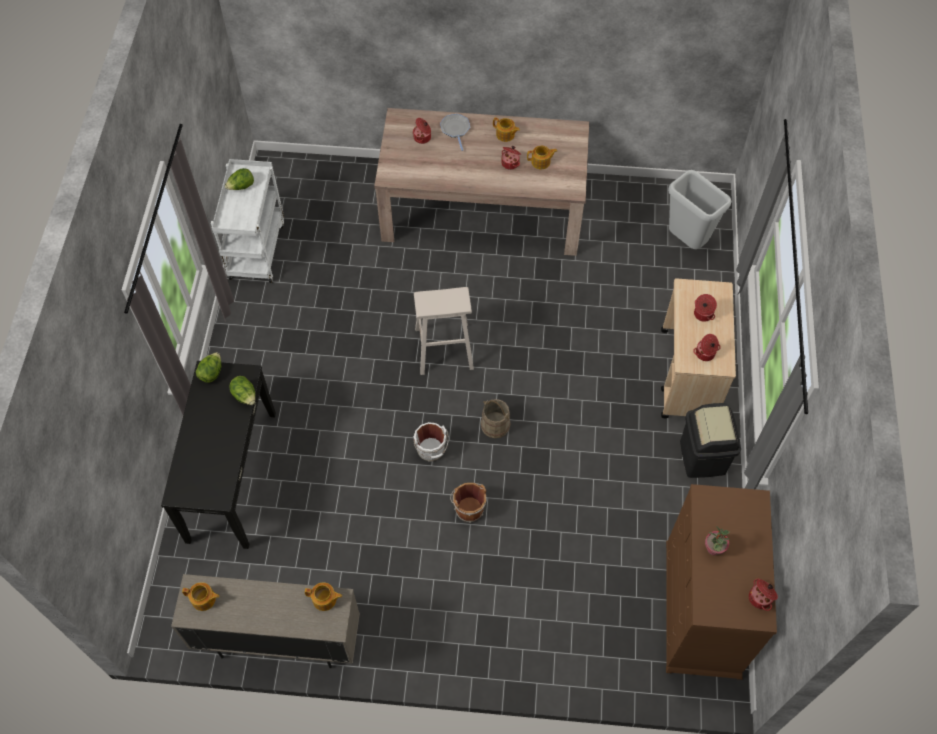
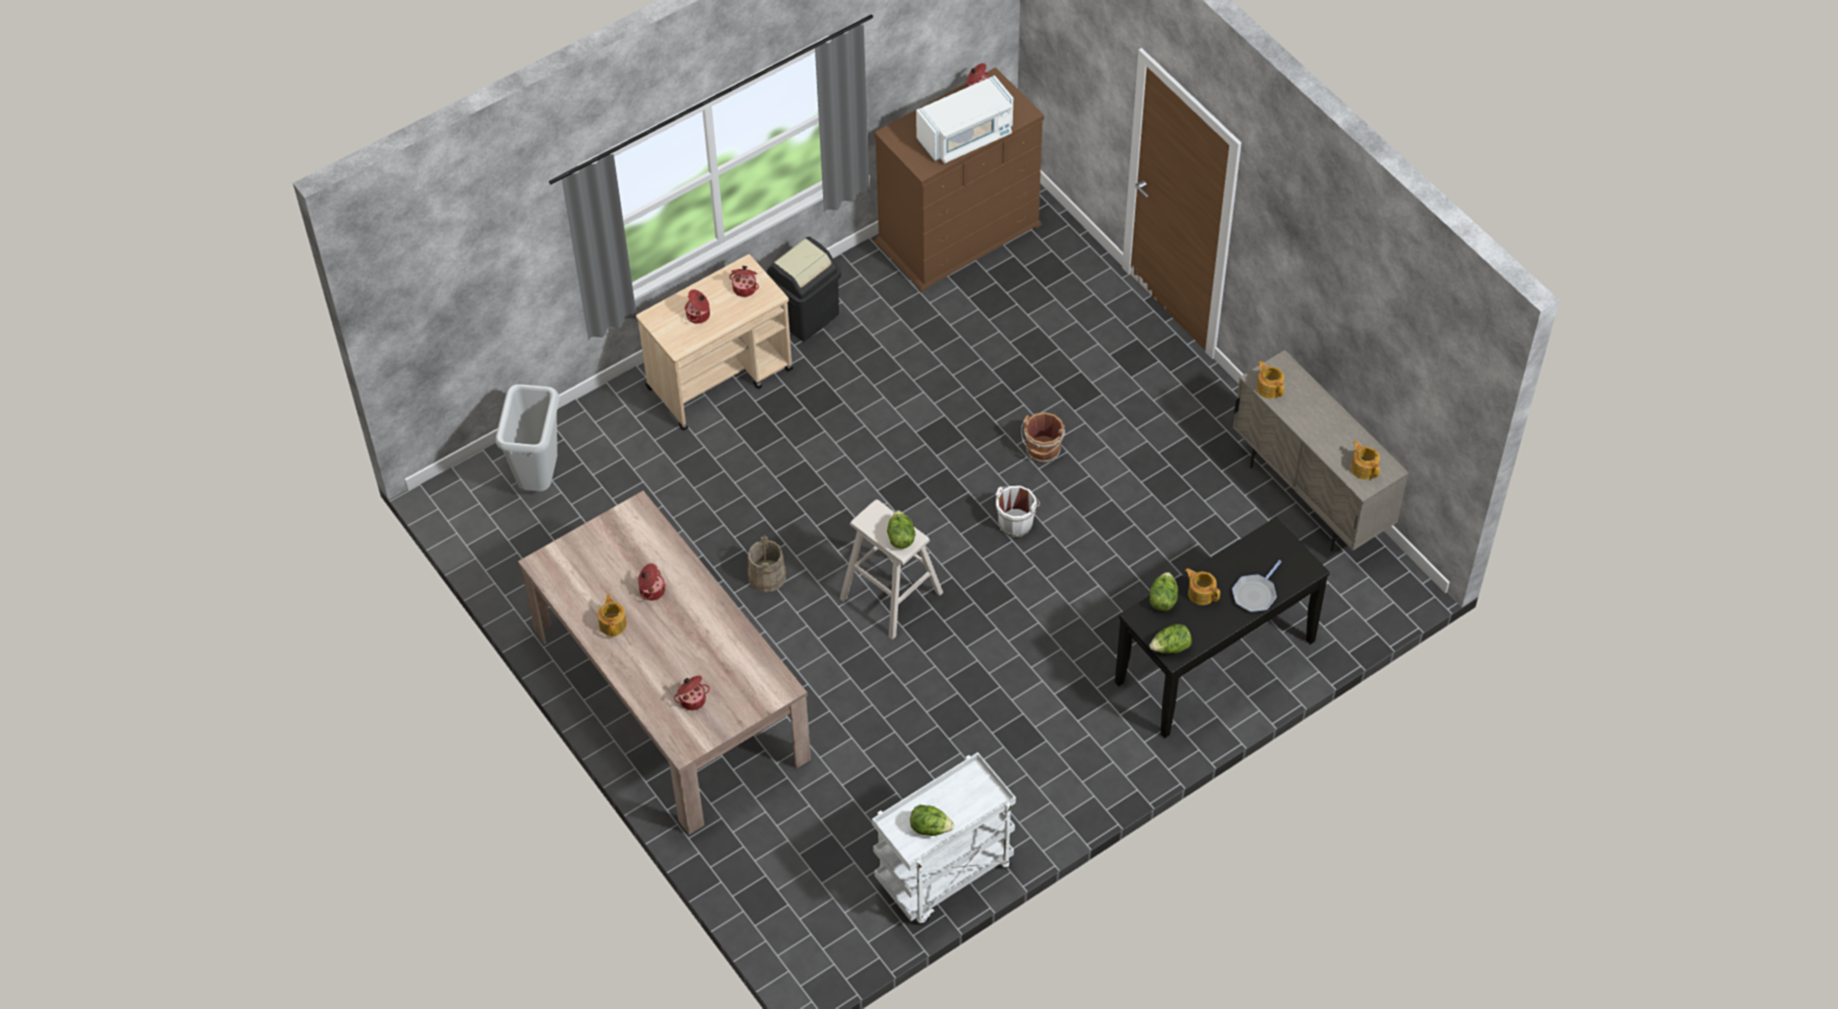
camera: 130 degrees left, 5 degrees down
(431, 302) = (900, 537): none -> lettuce
(455, 130) = (650, 676): frying pan -> frying pan (1255, 594)
(495, 425) = (934, 491): beige bucket -> beige bucket (766, 576)
(541, 162) = (623, 563): teapot -> teapot (1201, 593)
(713, 549) = (966, 137): potted plant -> white microwave

